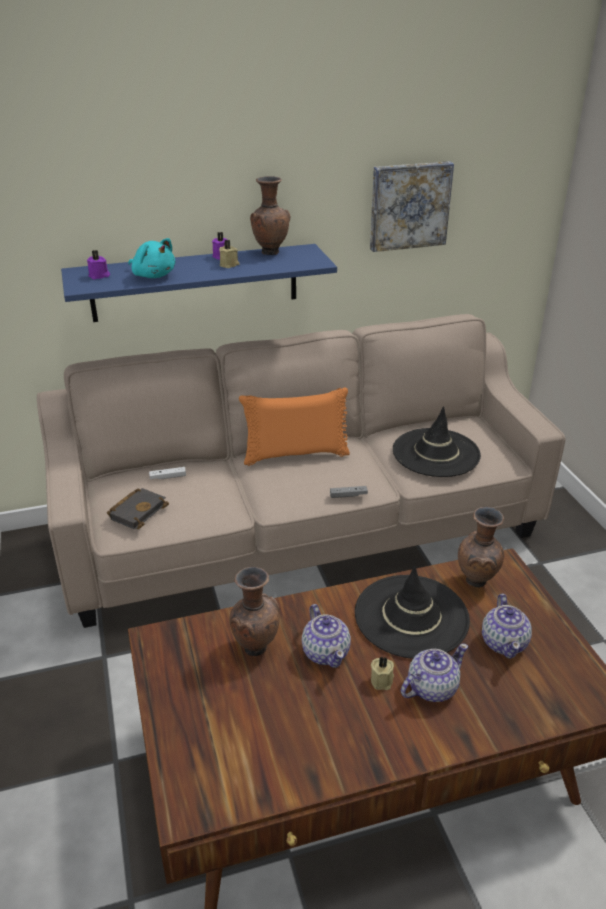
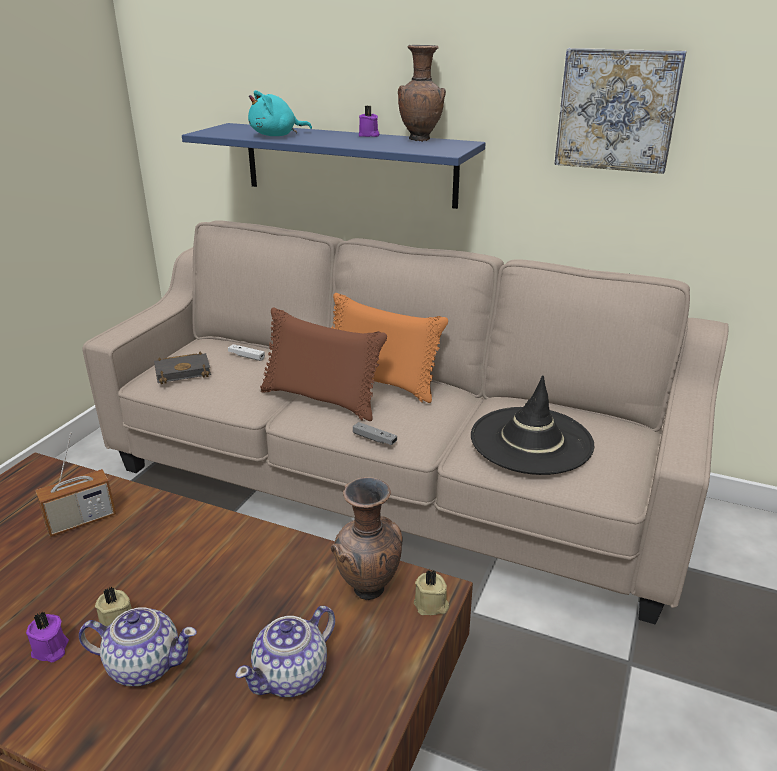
camera: 40 degrees right, 5 degrees down
(99, 276) = (238, 129): purple candle -> purple candle (50, 650)
(153, 275) = (276, 135): turquoise plush toy -> turquoise plush toy turned 75 degrees clockwise
(229, 265) = (358, 140): beige candle -> beige candle (431, 605)
(255, 647) = (81, 521): brown vase -> radio
(274, 485) = (322, 400): none -> brown pillow
(326, 652) = (121, 563): teapot -> none
(411, 616) = (245, 582): black hat -> none

